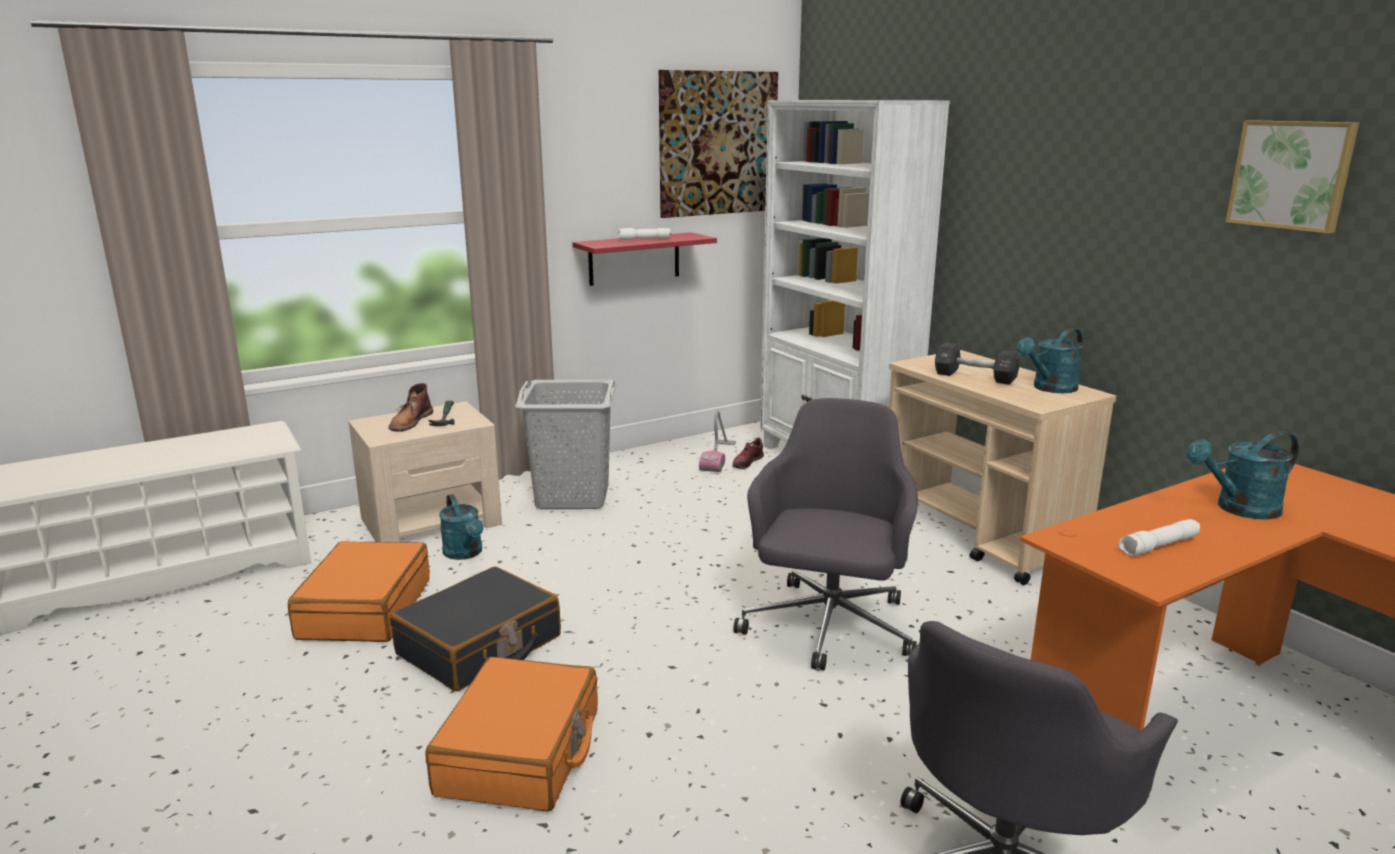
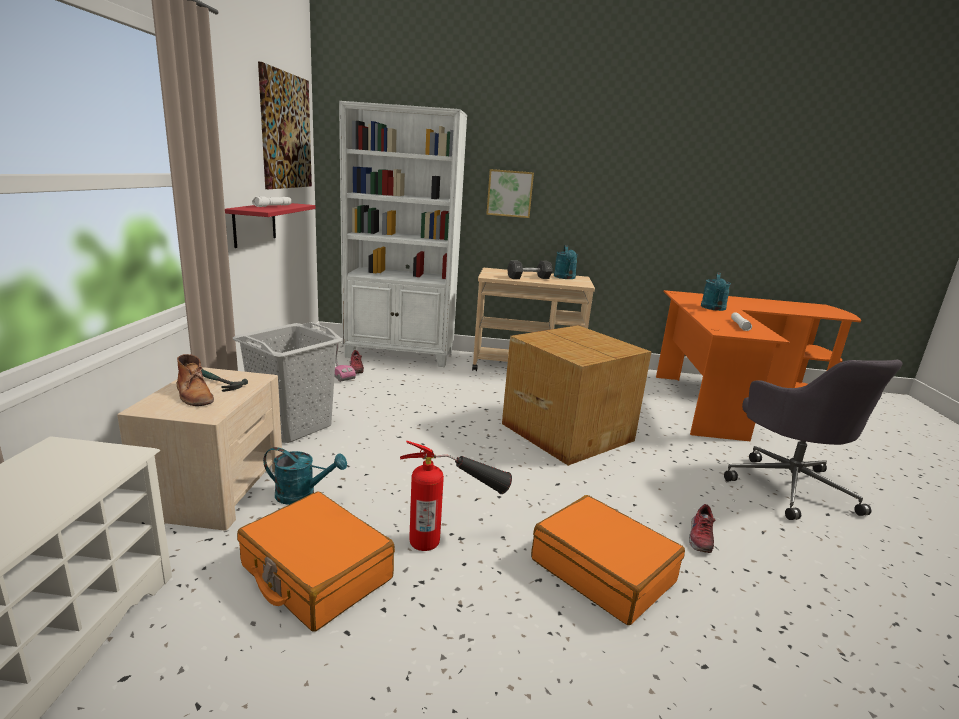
camera: 55 degrees left, 0 degrees up
(480, 646) = (452, 539): black suitcase -> fire extinguisher
(685, 811) = (699, 537): none -> shoe
(828, 628) = (567, 431): grey office chair -> cardboard box
(1291, 175) = (669, 163): picture -> picture (510, 193)

